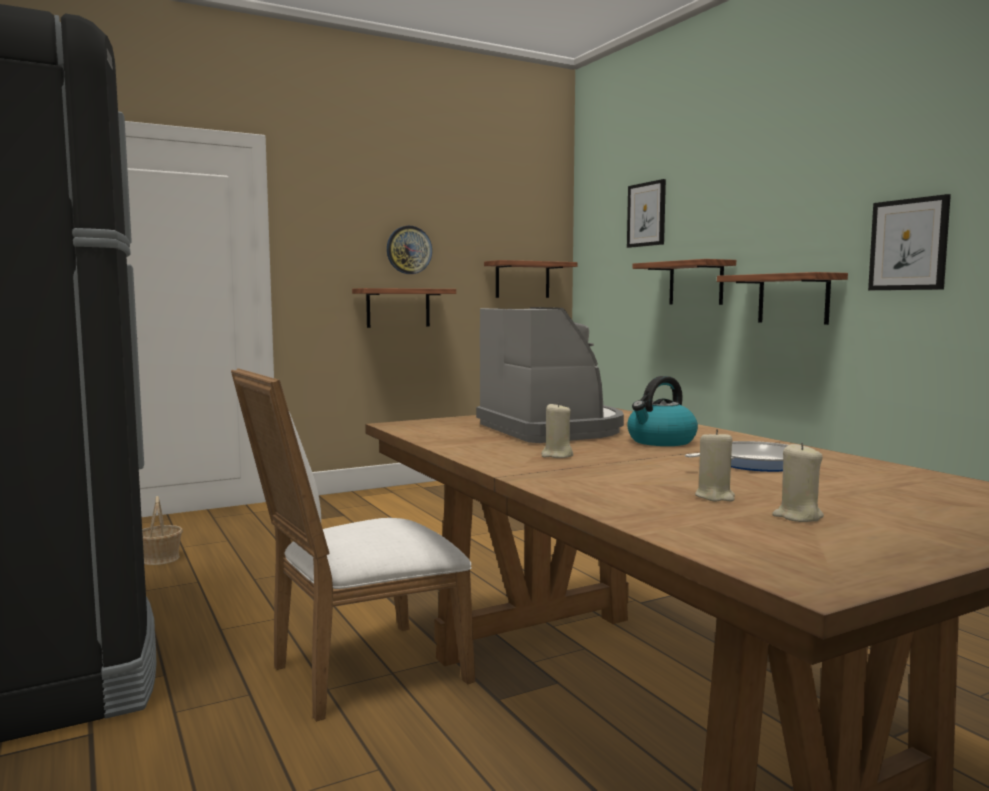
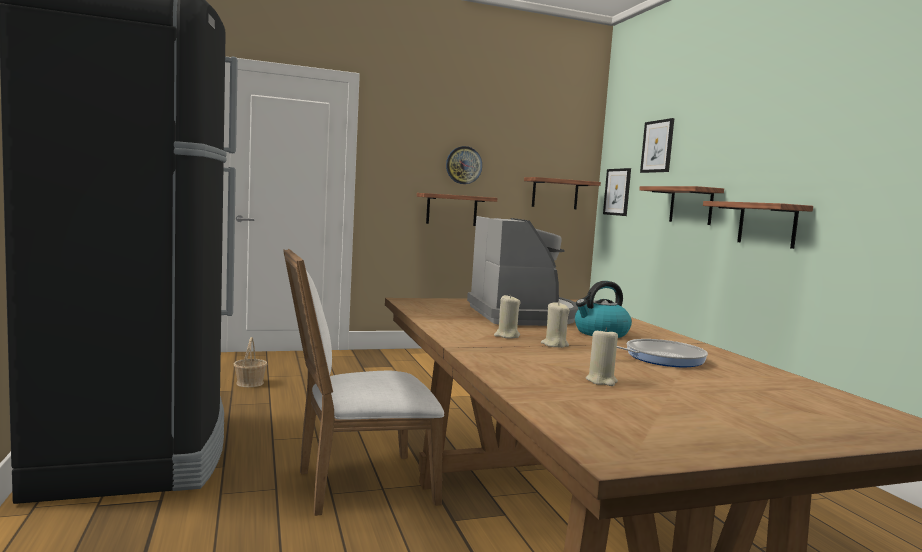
camera: 10 degrees right, 0 degrees up
(797, 516) = (654, 404): beige candle -> beige candle (554, 345)
(908, 244) = (866, 185): picture -> picture (617, 192)

